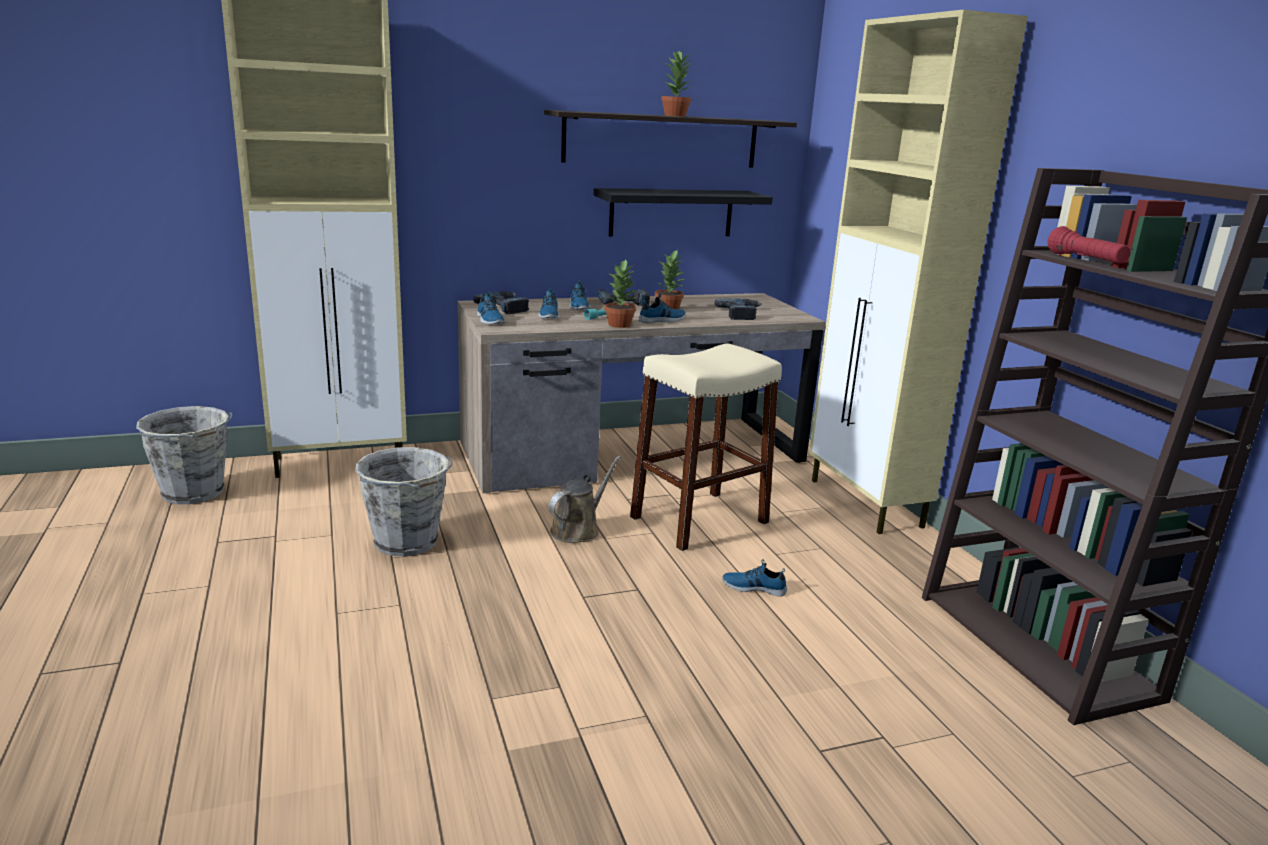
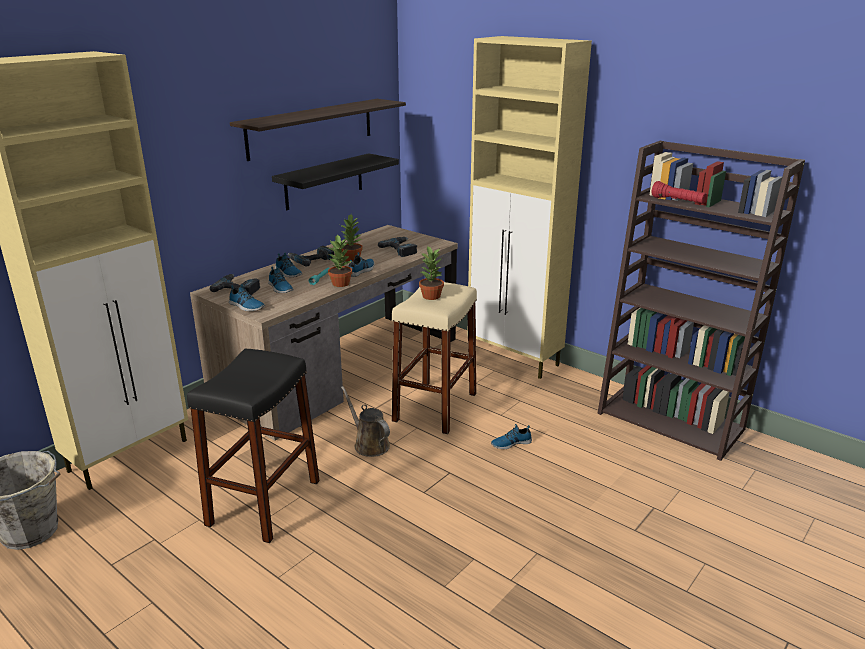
camera: 30 degrees left, 5 degrees up
(407, 543) = (264, 502): grey bucket -> black stool
(578, 530) = (369, 444): brown watering can -> brown watering can turned 45 degrees counterclockwise
(675, 116) = (328, 111): potted plant -> potted plant (431, 296)

